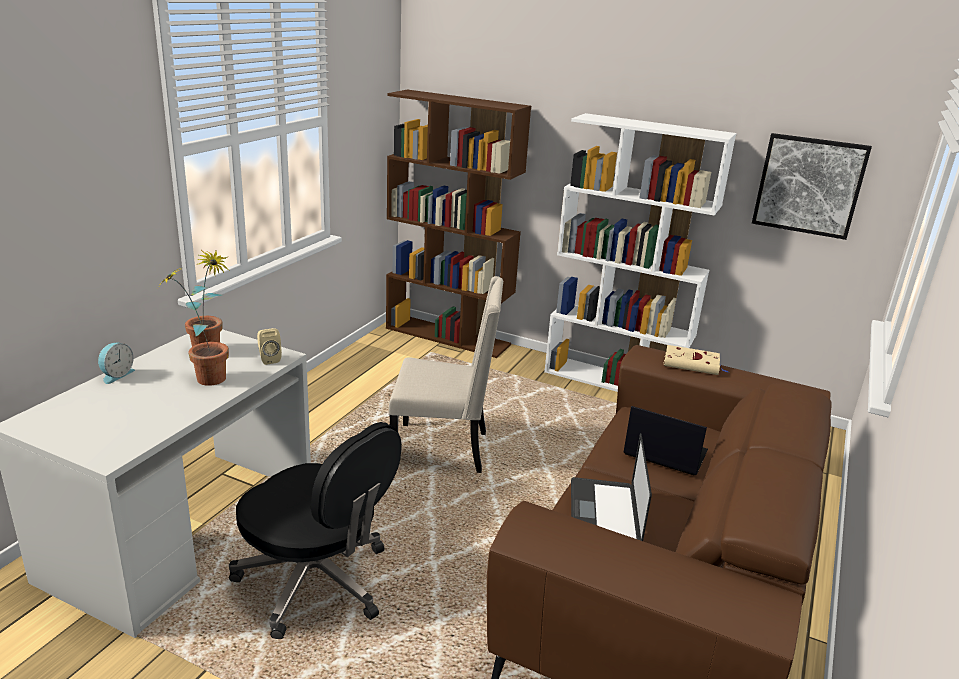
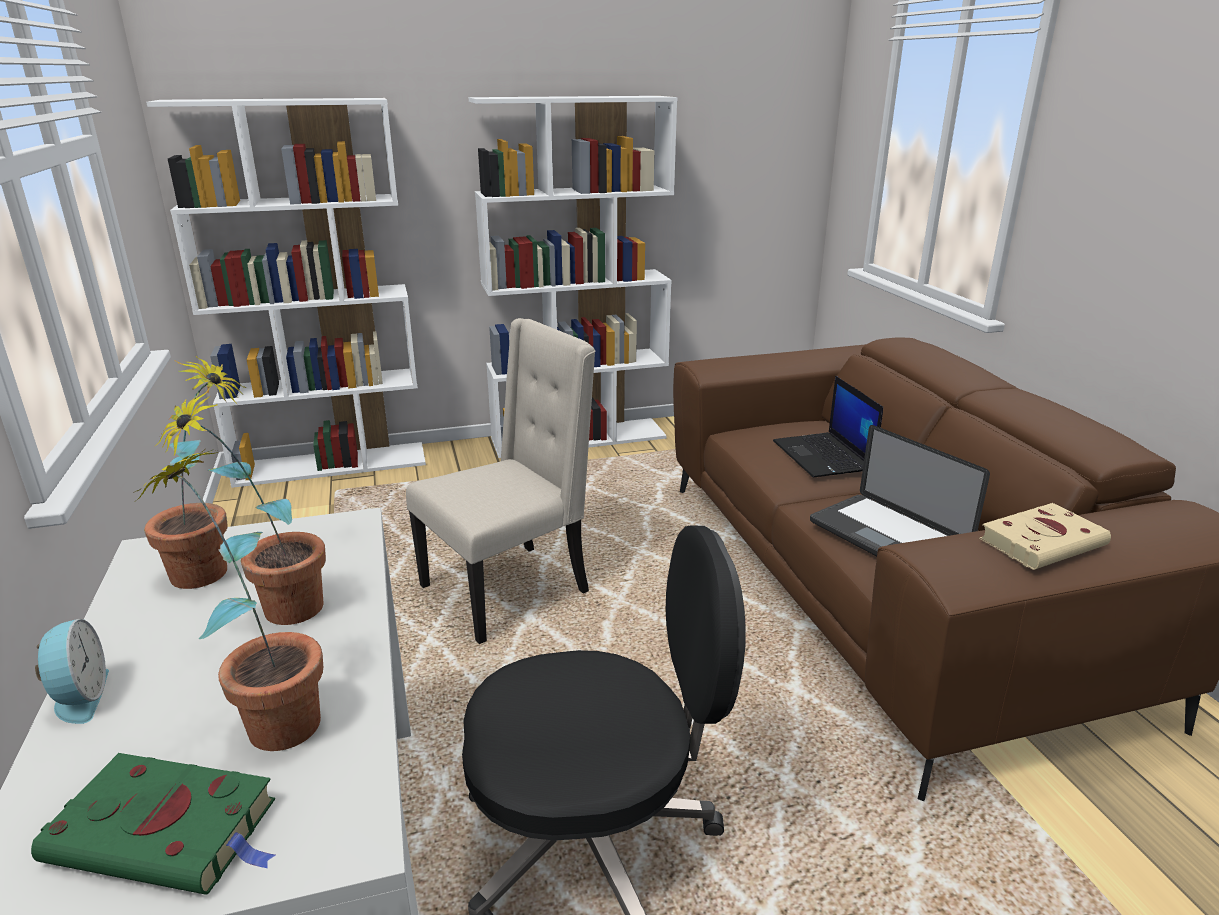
camera: 40 degrees left, 0 degrees up
(78, 427) = (169, 832): none -> green book
(146, 411) = (269, 718): none -> potted plant
(269, 359) = (337, 538): beige speaker -> none
(448, 336) = (332, 464): brown bookcase -> white bookcase
(664, 453) = (824, 456): laptop -> laptop turned 90 degrees counterclockwise
(693, 364) = (760, 358): beige book -> beige book (1044, 542)
(809, 185) = (738, 146): picture -> none

